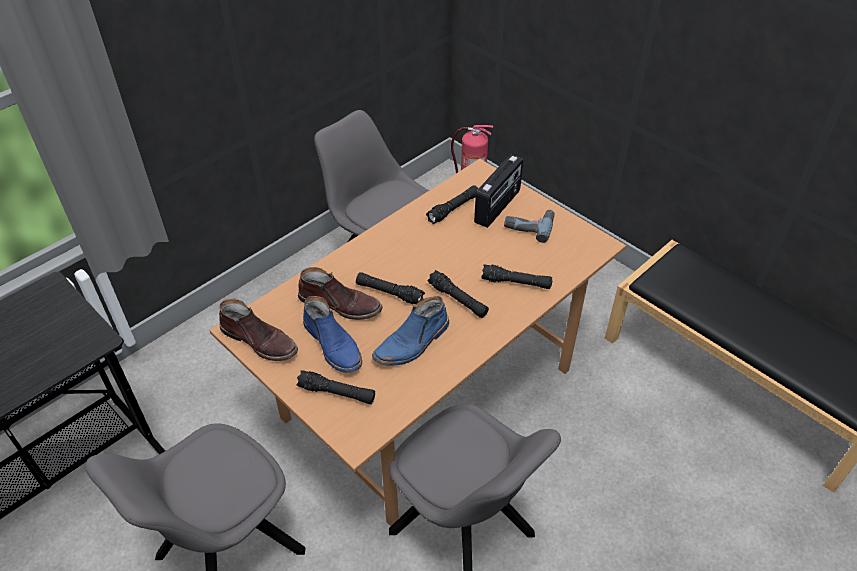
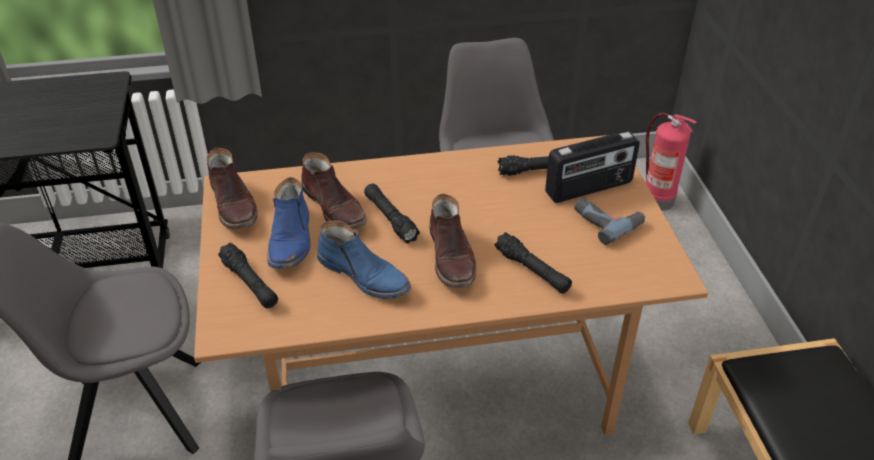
camera: 35 degrees right, 5 degrees down
(412, 343) = (364, 275): blue boot -> blue boot turned 135 degrees counterclockwise
(458, 300) = (452, 257): black flashlight -> brown boot

